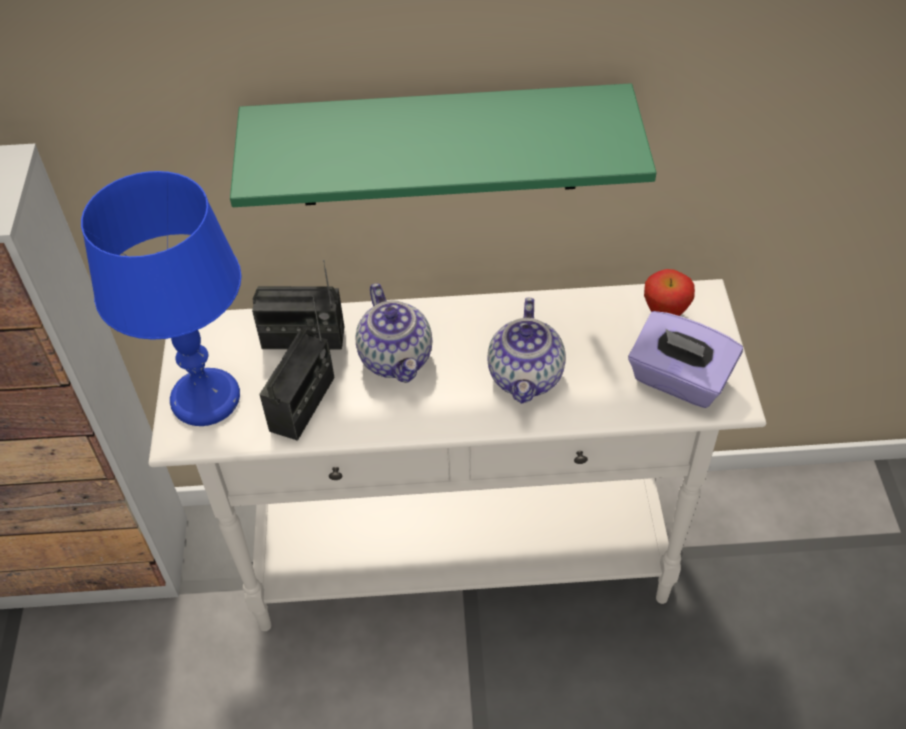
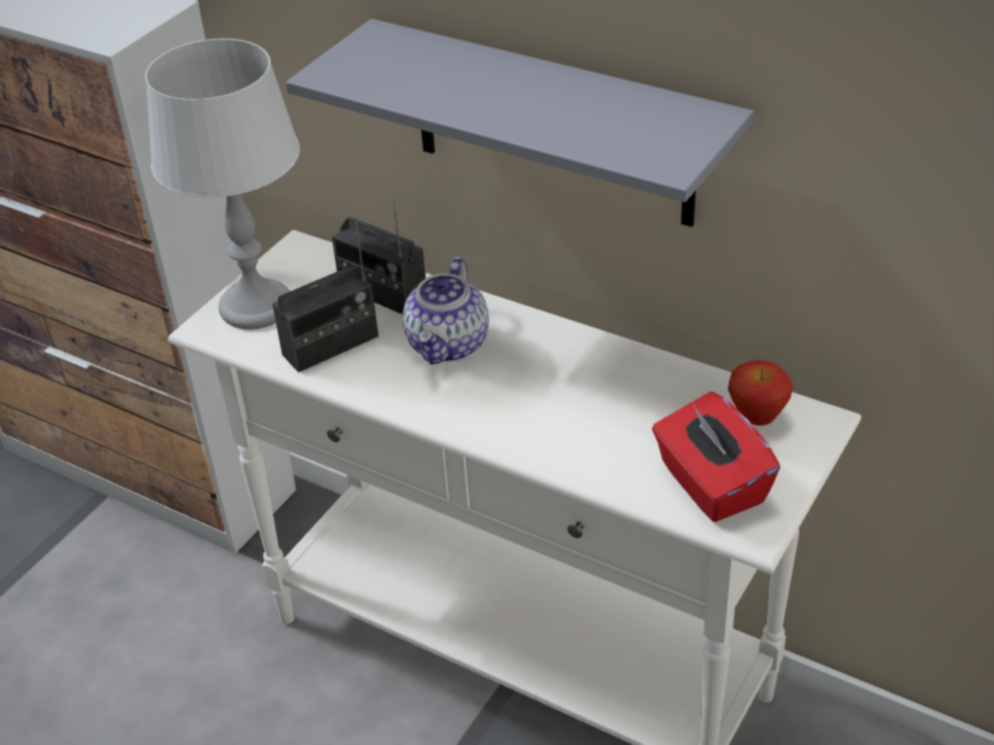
camera: 35 degrees right, 10 degrees down
(207, 399) = (257, 307): blue table lamp -> grey table lamp
(438, 146) = (552, 125): green shelf -> grey shelf
(526, 377) = (555, 413): teapot -> none
(678, 380) = (710, 484): purple tissue box -> red tissue box

